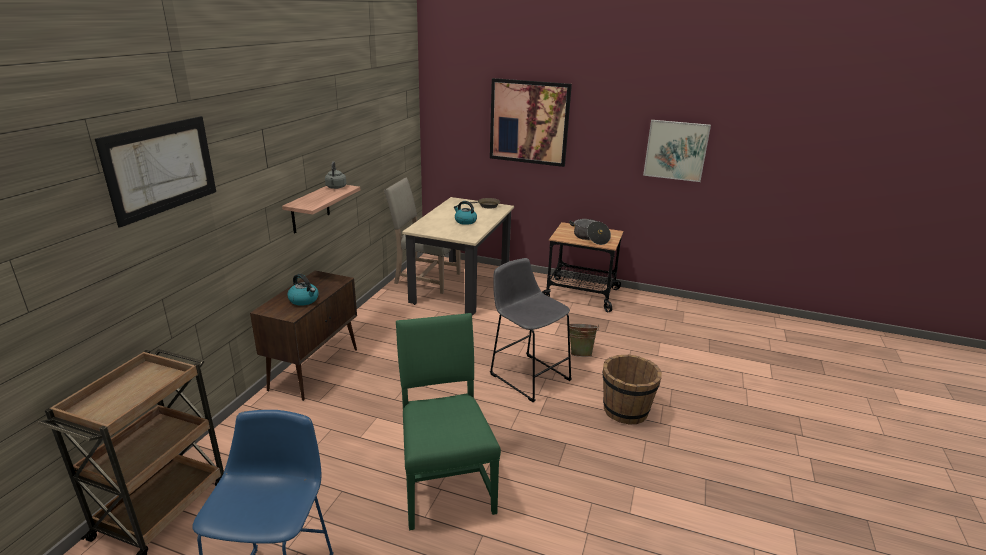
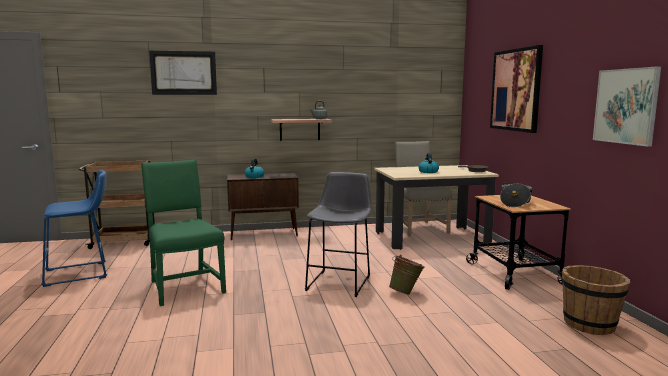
camera: 60 degrees right, 15 degrees down
(444, 483) = (184, 286): green chair -> green chair turned 75 degrees counterclockwise
(625, 410) = (342, 326): brown bucket -> brown bucket (590, 324)

